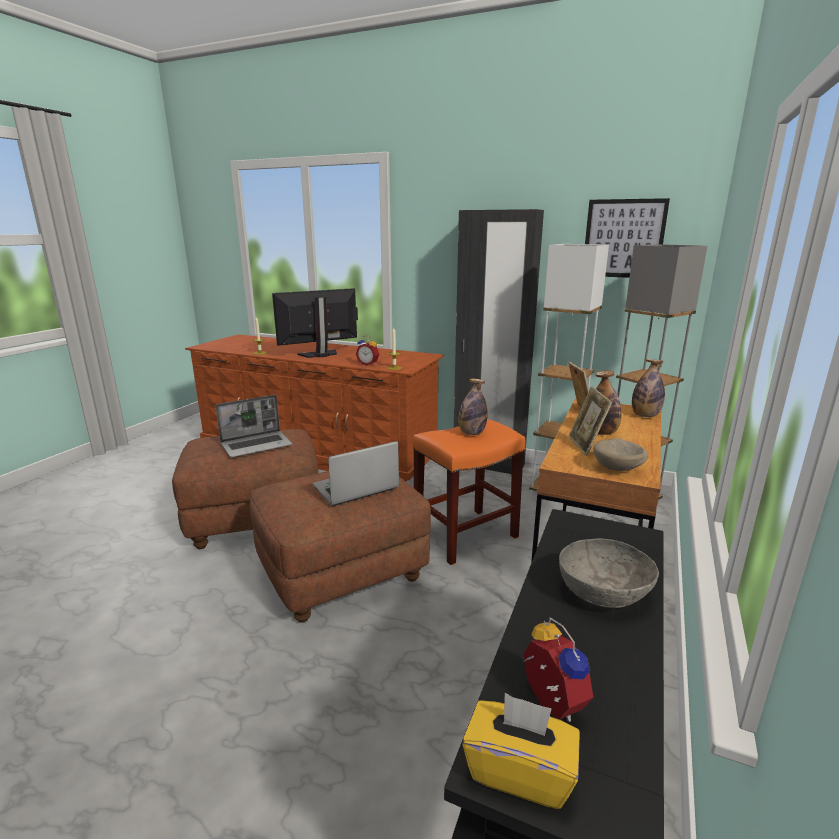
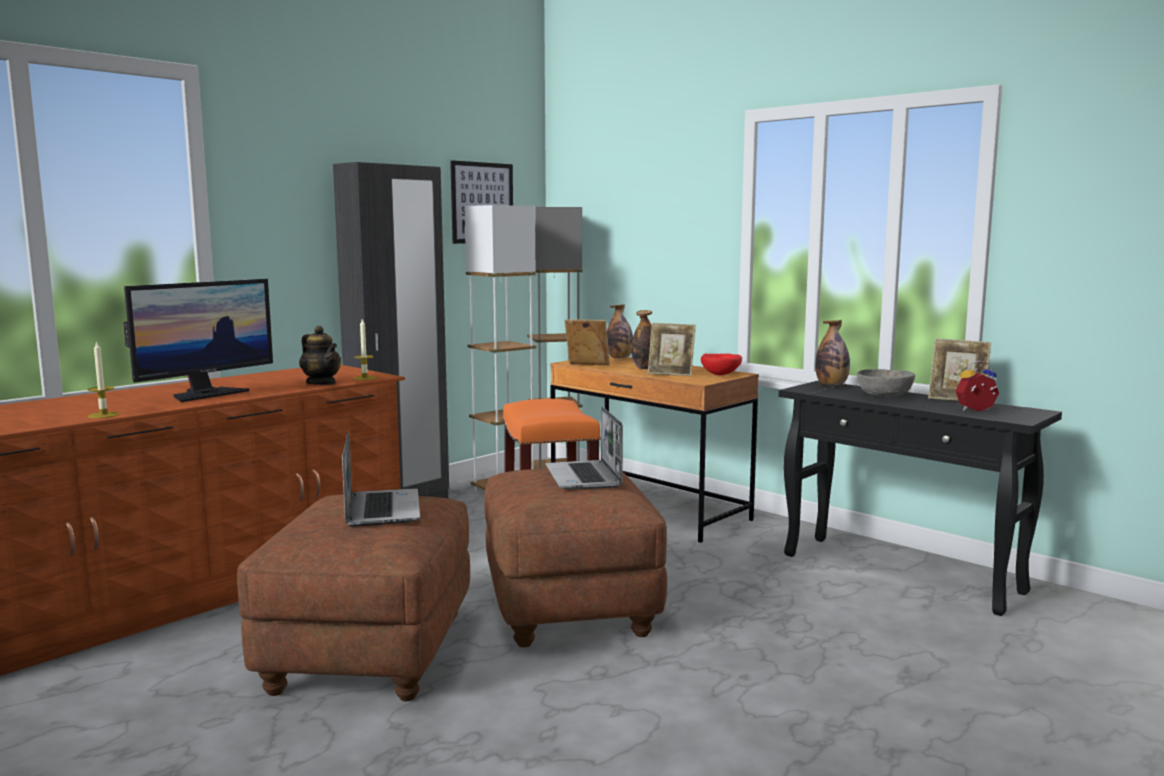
camera: 70 degrees left, 10 degrees down
(320, 354) = (205, 394): monitor -> monitor turned 135 degrees counterclockwise
(368, 364) = (321, 383): alarm clock -> teapot
(471, 433) = (552, 408): bottle -> bottle (831, 385)
(519, 771) = (1019, 417): yellow tissue box -> none
(618, 469) = (721, 374): beige bowl -> red bowl
(645, 679) = (957, 399): none -> picture frame

